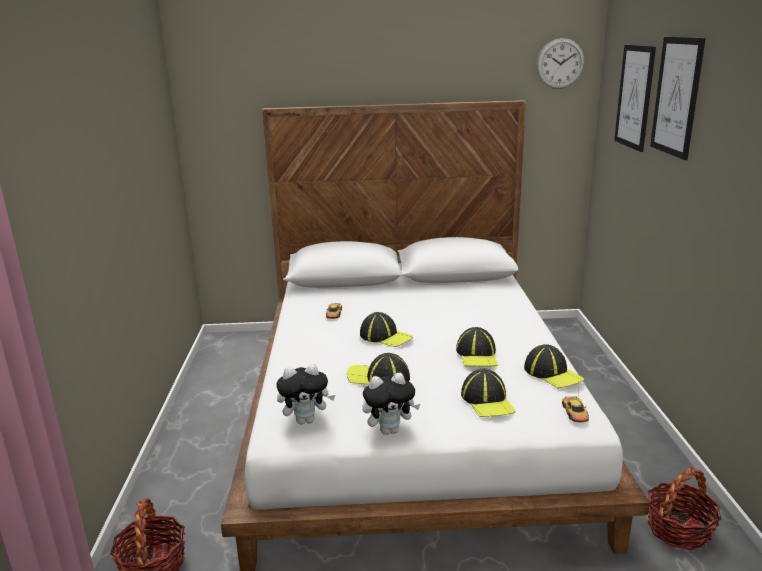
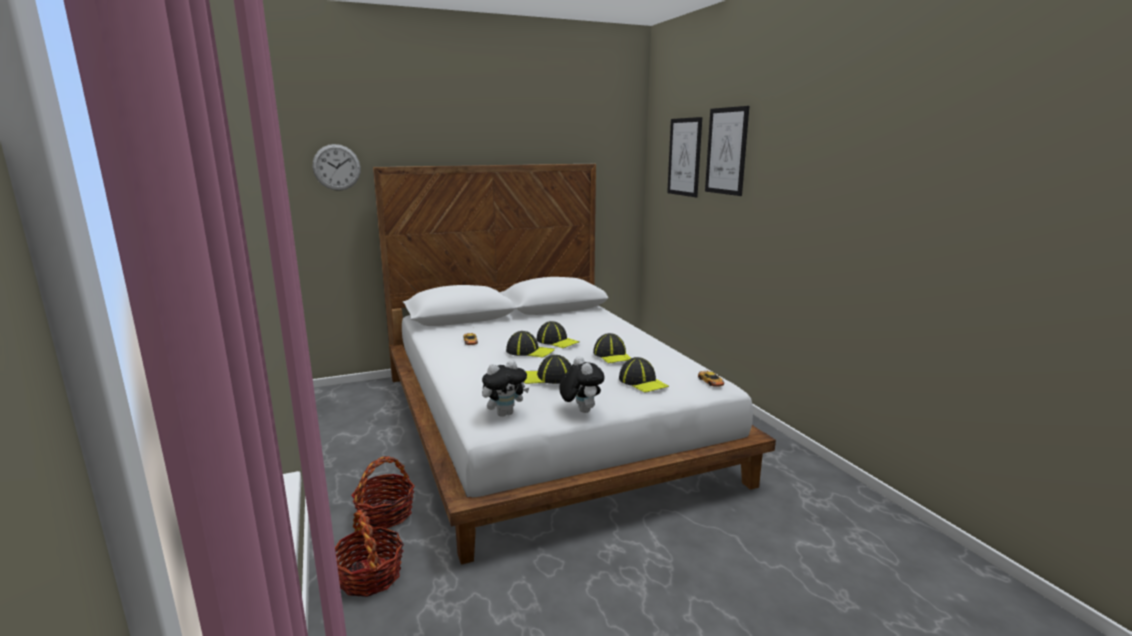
camera: 20 degrees left, 5 degrees down
(390, 430) = (580, 410): plush toy -> plush toy turned 75 degrees counterclockwise
(552, 373) = (677, 360): cap -> cap (557, 341)
(560, 63) = (617, 135): wall clock -> wall clock (336, 167)
(678, 529) = (784, 466): basket -> basket (385, 514)

